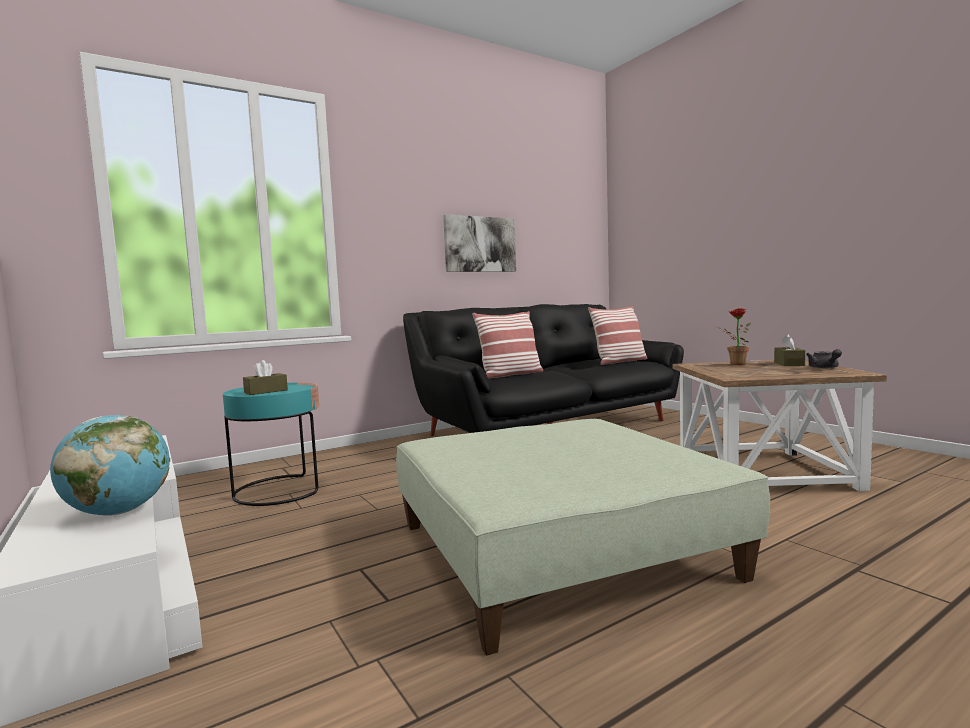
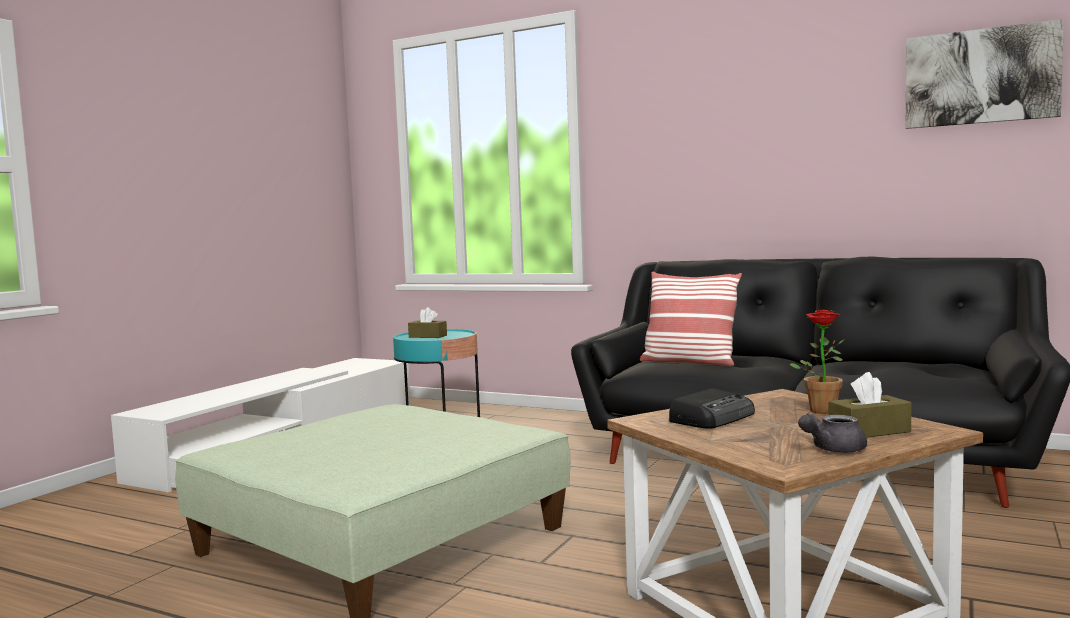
camera: 60 degrees right, 0 degrees up
(118, 512) = (219, 400): globe -> none
(480, 244) = (783, 161): picture -> picture (980, 77)
(619, 361) = (921, 374): pillow -> none
(739, 372) = (713, 418): none -> radio

